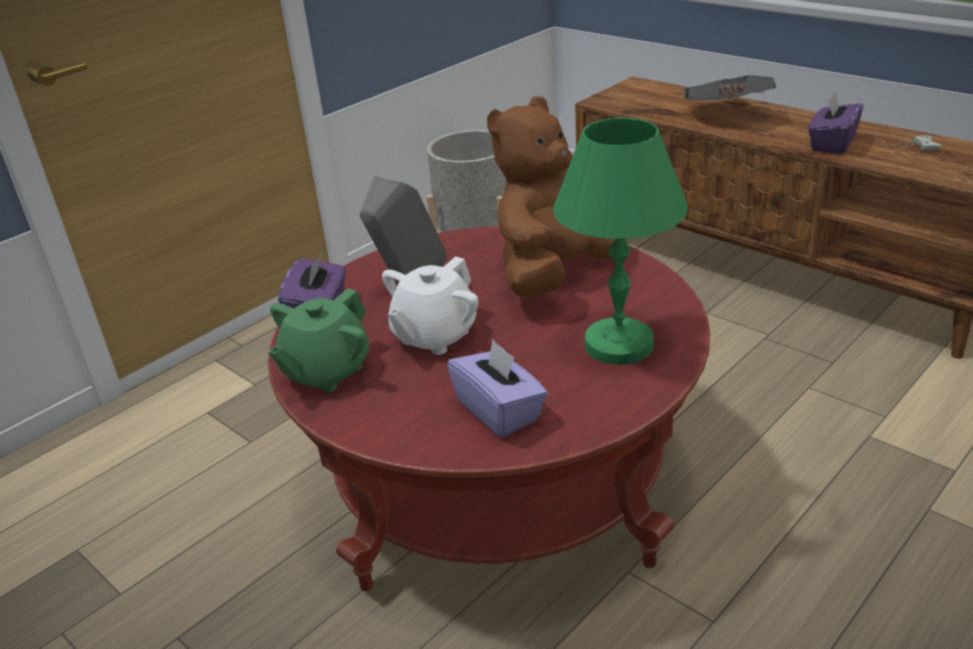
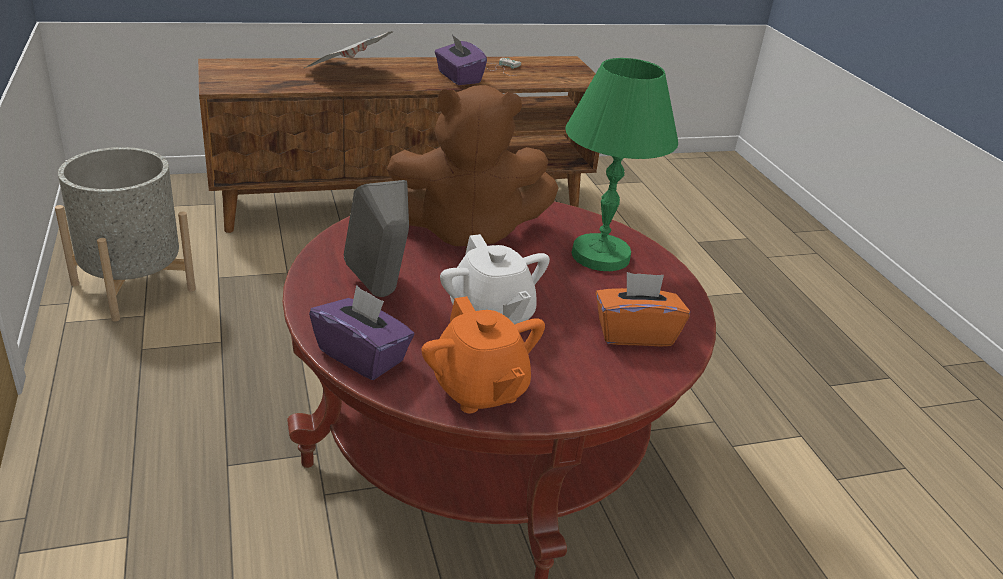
camera: 65 degrees left, 0 degrees up
(326, 372) = (479, 390): green teapot -> orange teapot
(499, 411) = (635, 333): purple tissue box -> orange tissue box
(555, 274) = (467, 232): brown plush toy -> brown plush toy turned 75 degrees counterclockwise

